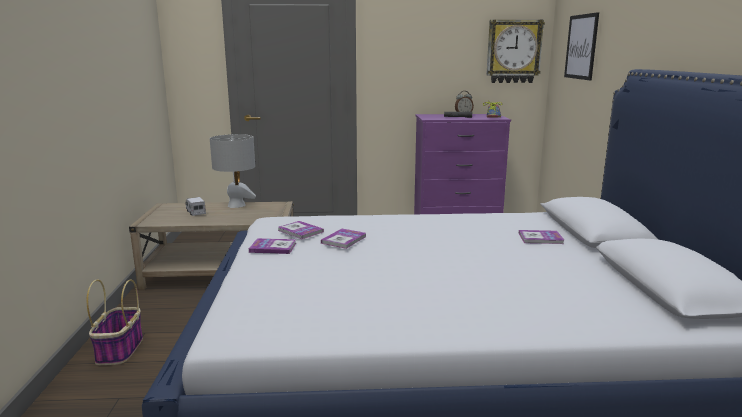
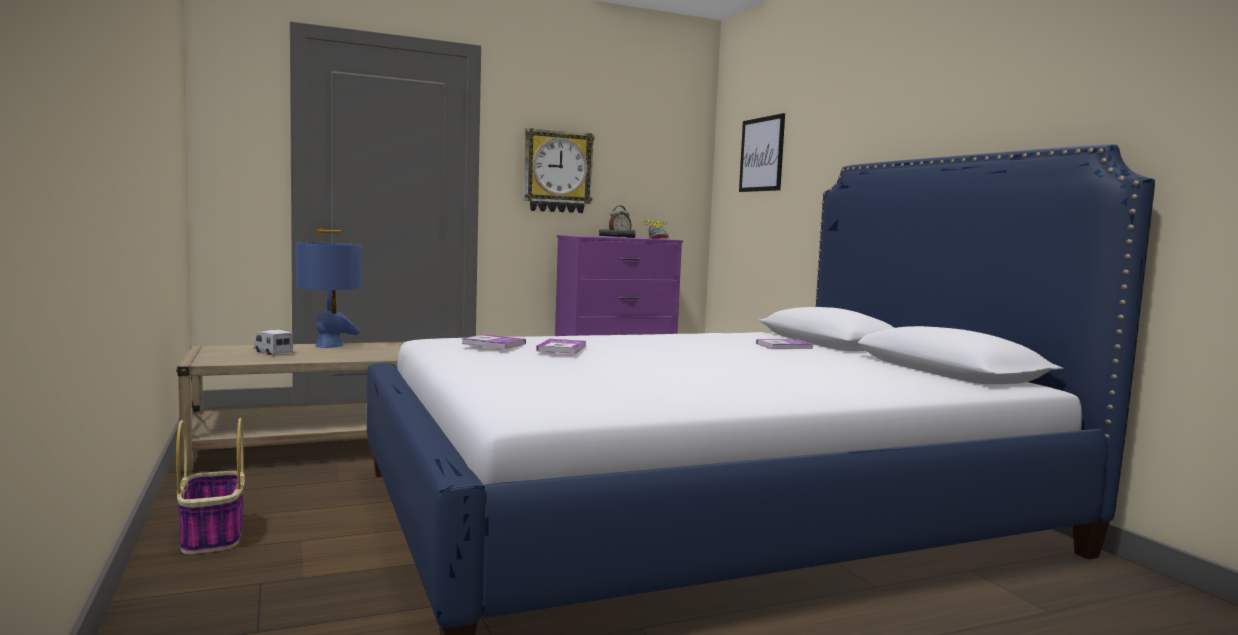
camera: 20 degrees left, 10 degrees down
(236, 205) = (329, 346): grey table lamp -> blue table lamp
(273, 247) = (474, 356): book -> none
(513, 51) = (672, 162): wall clock -> wall clock (557, 172)

